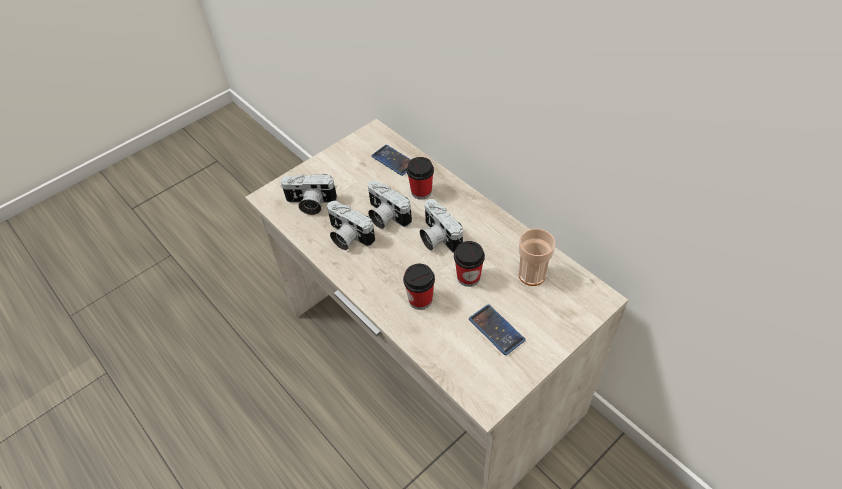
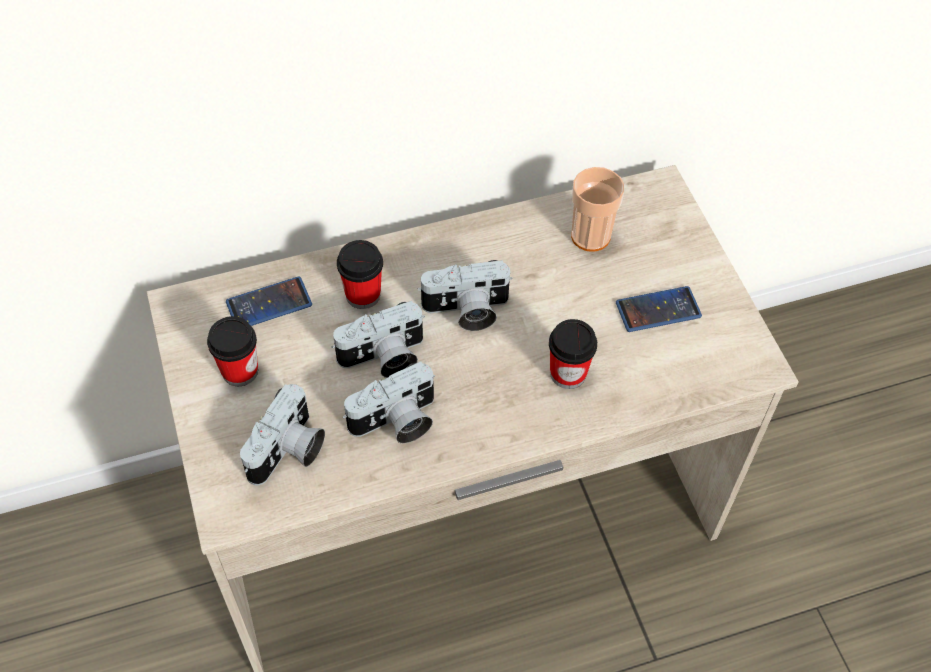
camera: 70 degrees left, 5 degrees up
(468, 277) = (558, 304): cup -> cup (240, 371)

